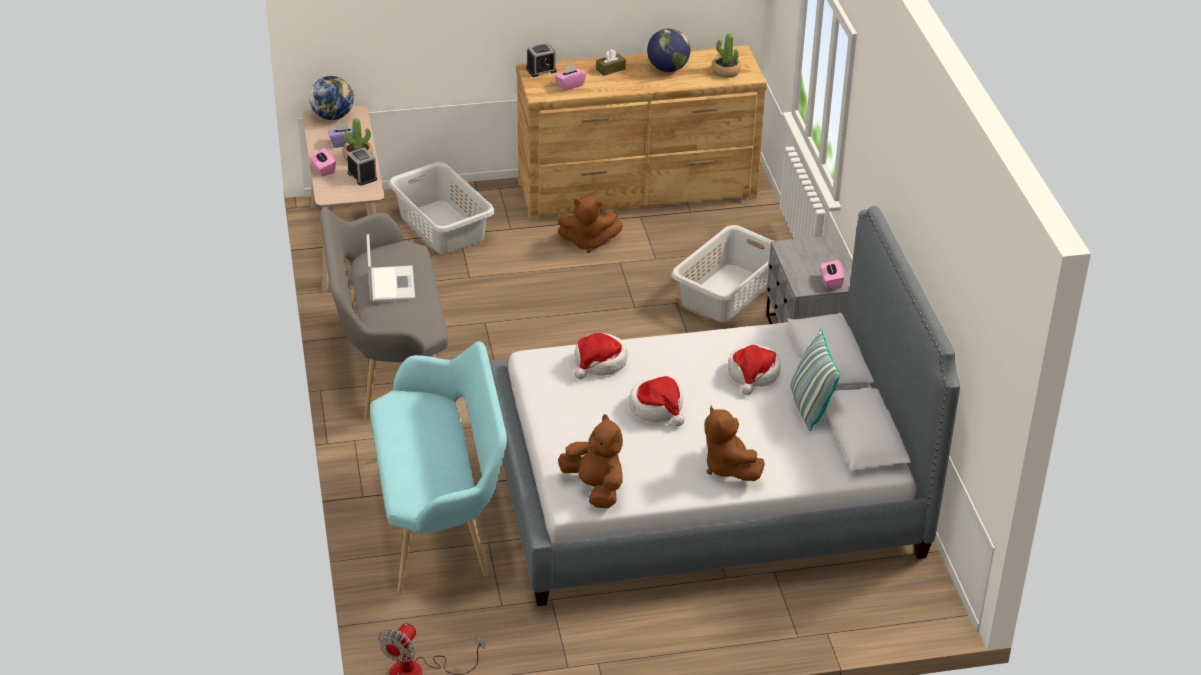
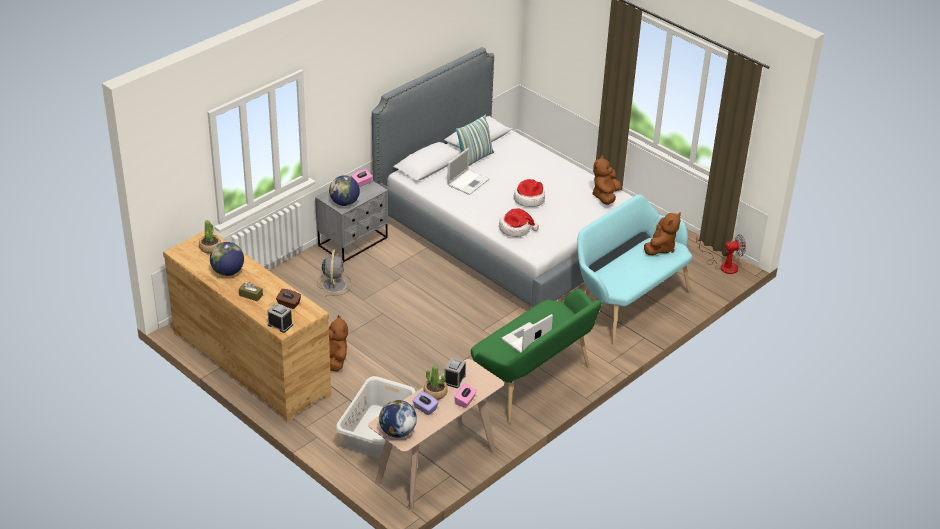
camera: 125 degrees left, 0 degrees up
(388, 362) = (533, 384): grey bench -> green bench
(570, 85) = (288, 304): pink tissue box -> brown tissue box
(727, 293) = (334, 284): grey laundry basket -> grey fan
(728, 467) = (545, 166): brown plush toy -> brown plush toy (660, 248)
(753, 374) = (468, 182): hat -> laptop
(794, 252) = (344, 203): none -> globe

